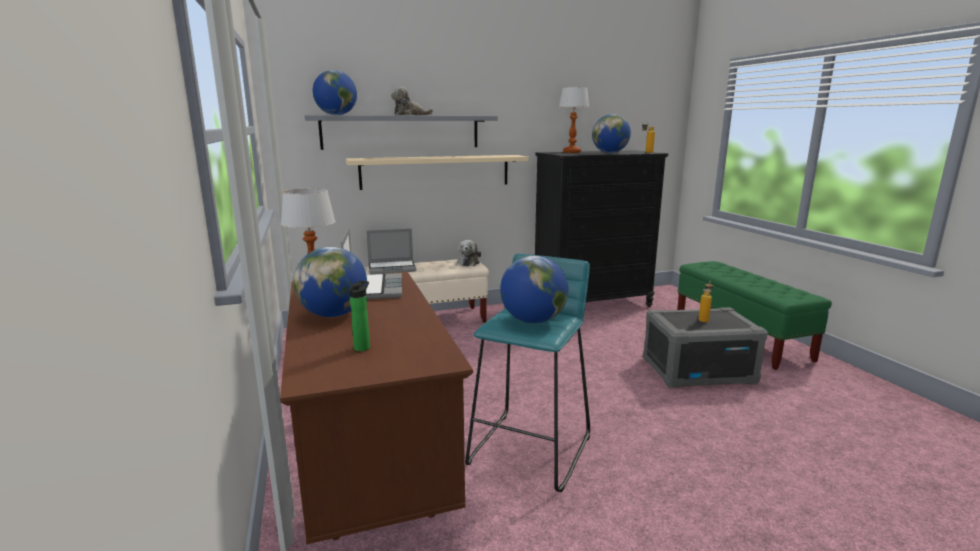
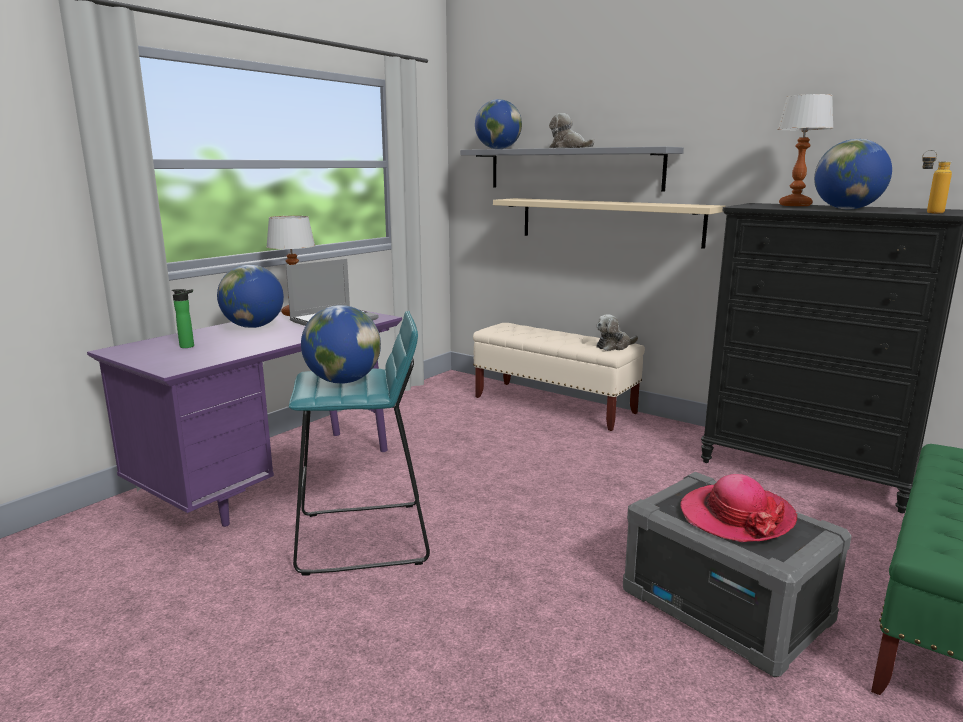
camera: 55 degrees right, 0 degrees up
(372, 466) = (274, 479): brown desk -> purple desk
(392, 268) = (529, 331): laptop -> none
(704, 319) = (735, 516): bottle -> hat

